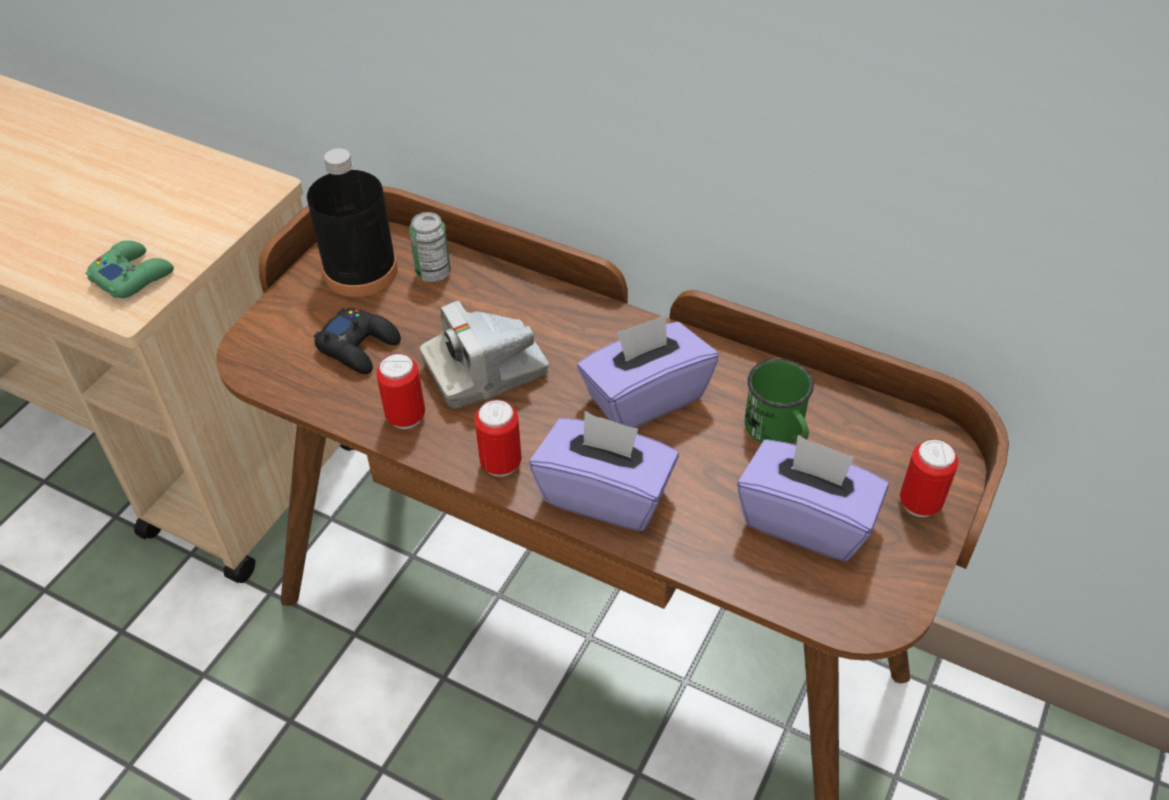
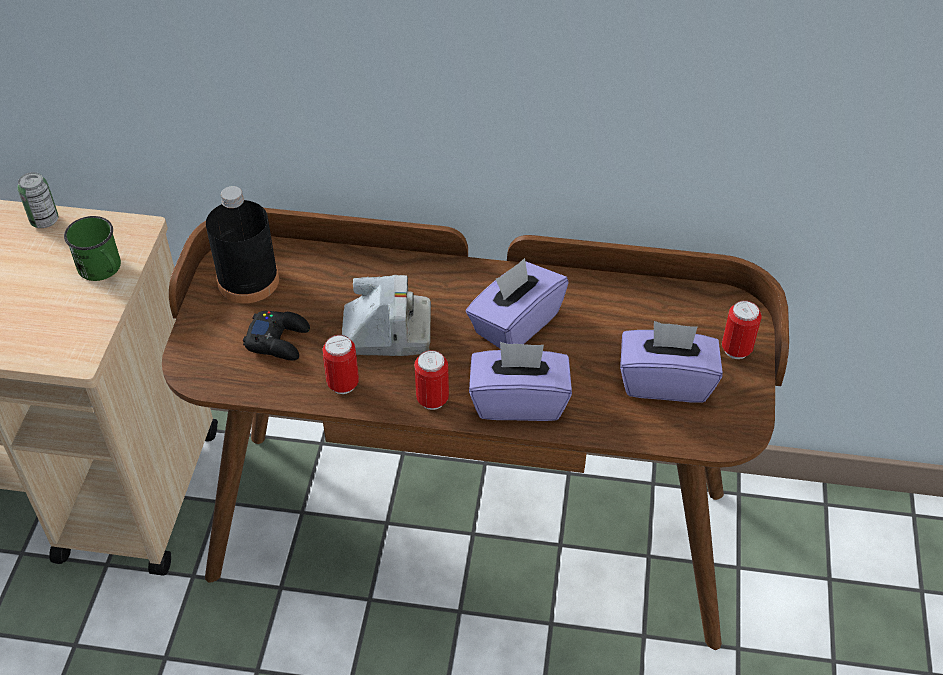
camera: 20 degrees left, 0 degrees up
(132, 276) = (65, 329): green game controller -> none
(433, 273) = (308, 268): can -> can (44, 220)
(485, 370) = (387, 334): camera -> camera turned 135 degrees counterclockwise
(778, 432) = (621, 325): green mug -> green mug (103, 270)

